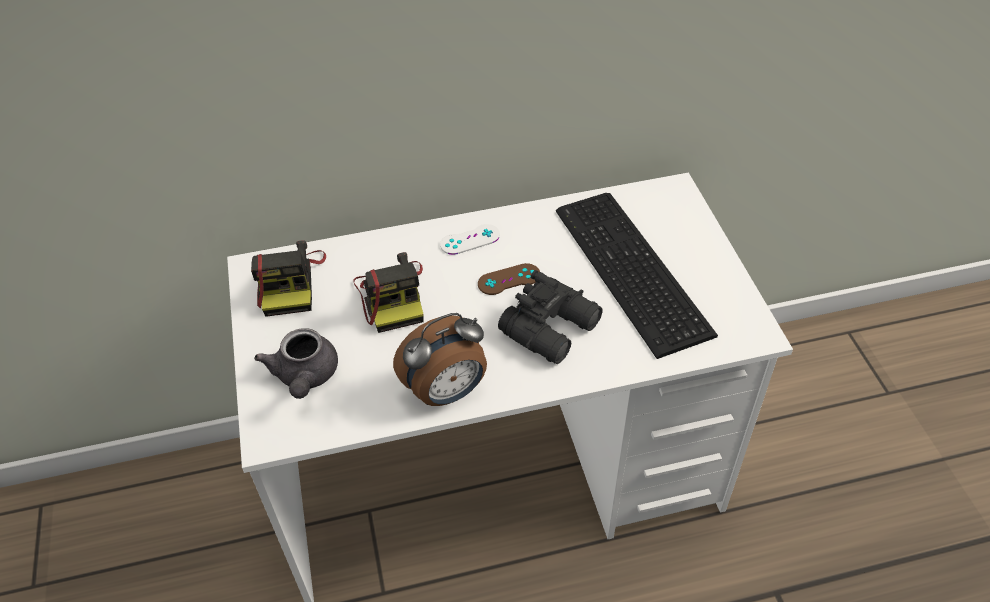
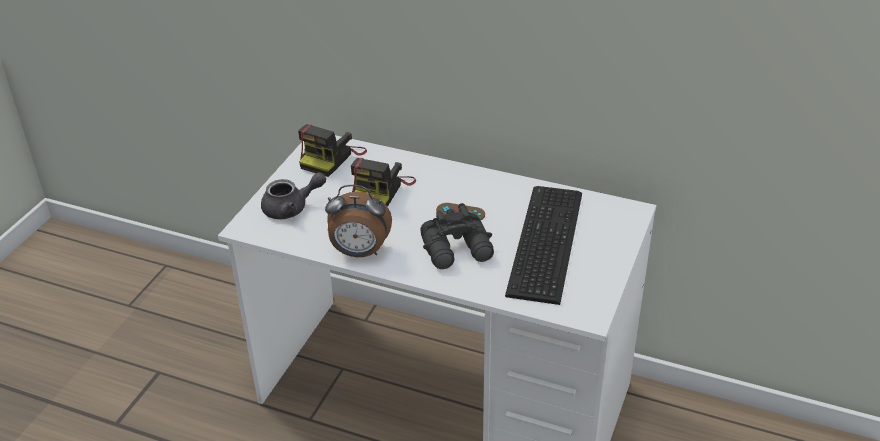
camera: 35 degrees right, 10 degrees down
(305, 377) = (291, 208): grey teapot -> grey teapot turned 135 degrees counterclockwise
(470, 240) = (460, 181): white game controller -> none

